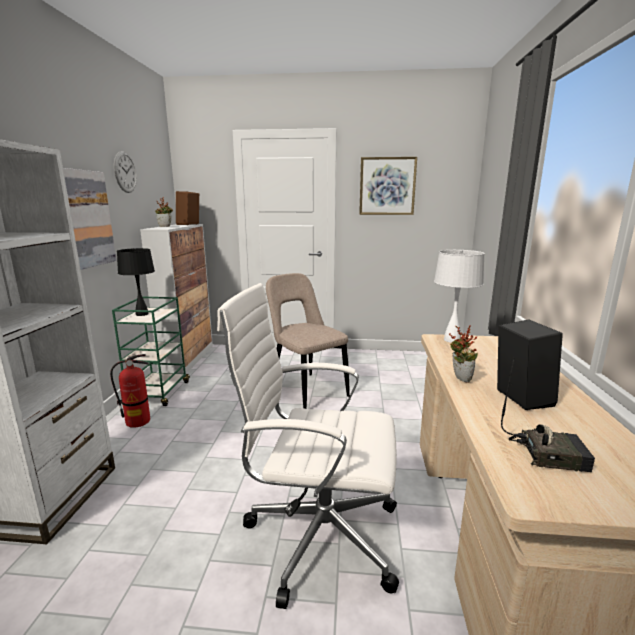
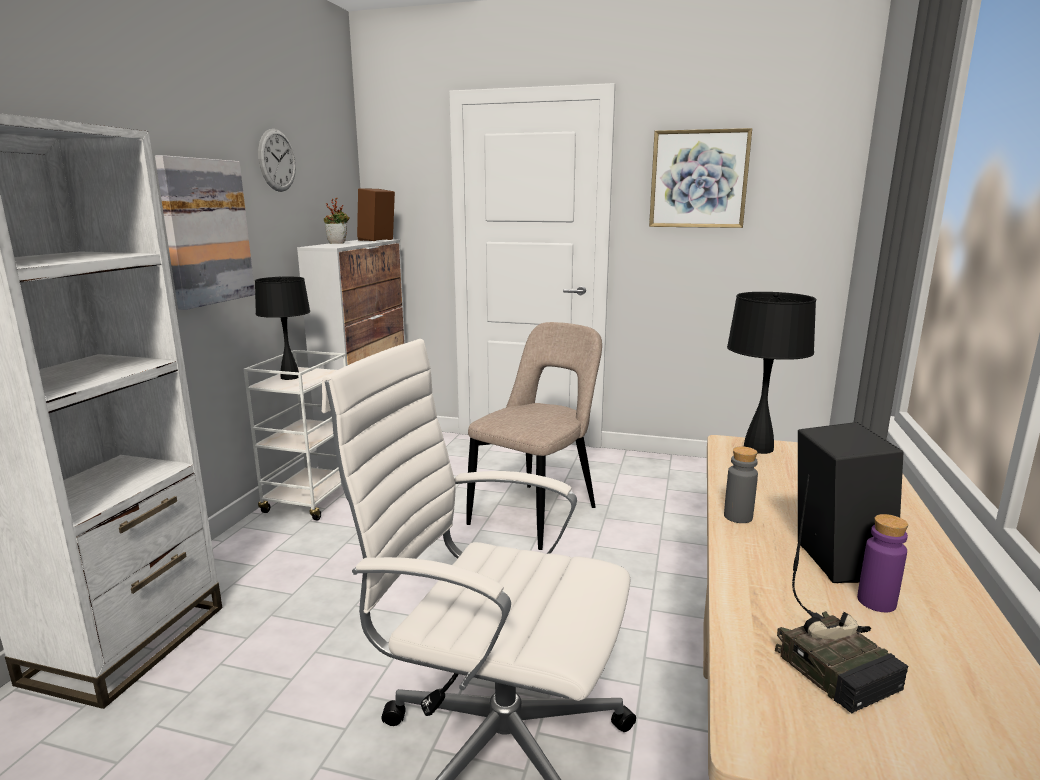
camera: 10 degrees right, 0 degrees up
(138, 421) = (272, 541): fire extinguisher -> none
(158, 393) = (312, 500): green cart -> white cart
(306, 390) = (537, 513): beige chair -> beige chair turned 60 degrees clockwise
(451, 340) = (757, 448): white table lamp -> black table lamp
(459, 378) = (738, 517): potted plant -> grey bottle
(548, 454) = (838, 666): radio -> radio turned 45 degrees clockwise
(551, 418) = (876, 602): none -> purple bottle

